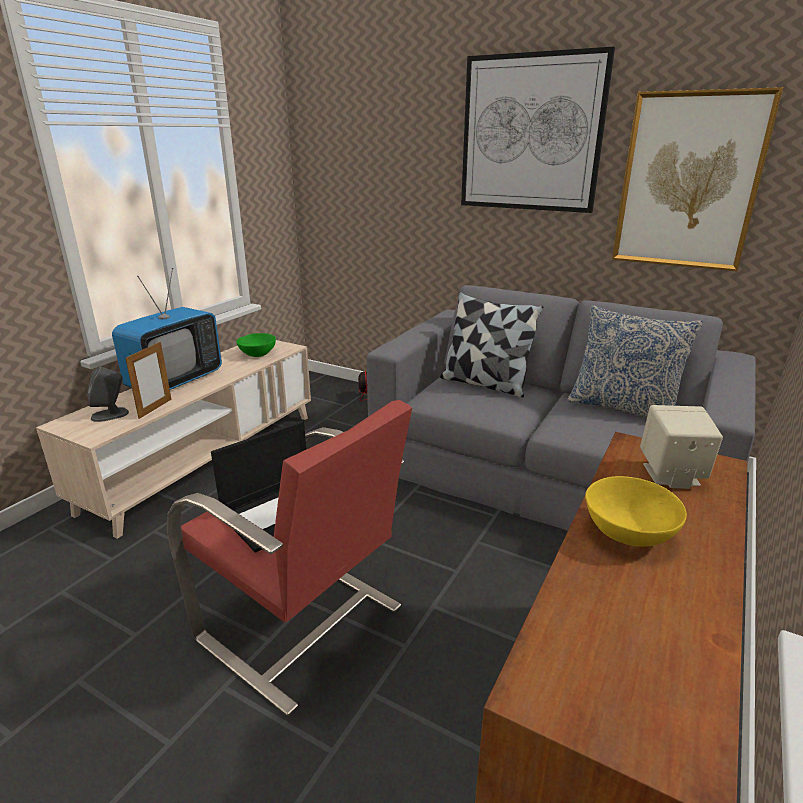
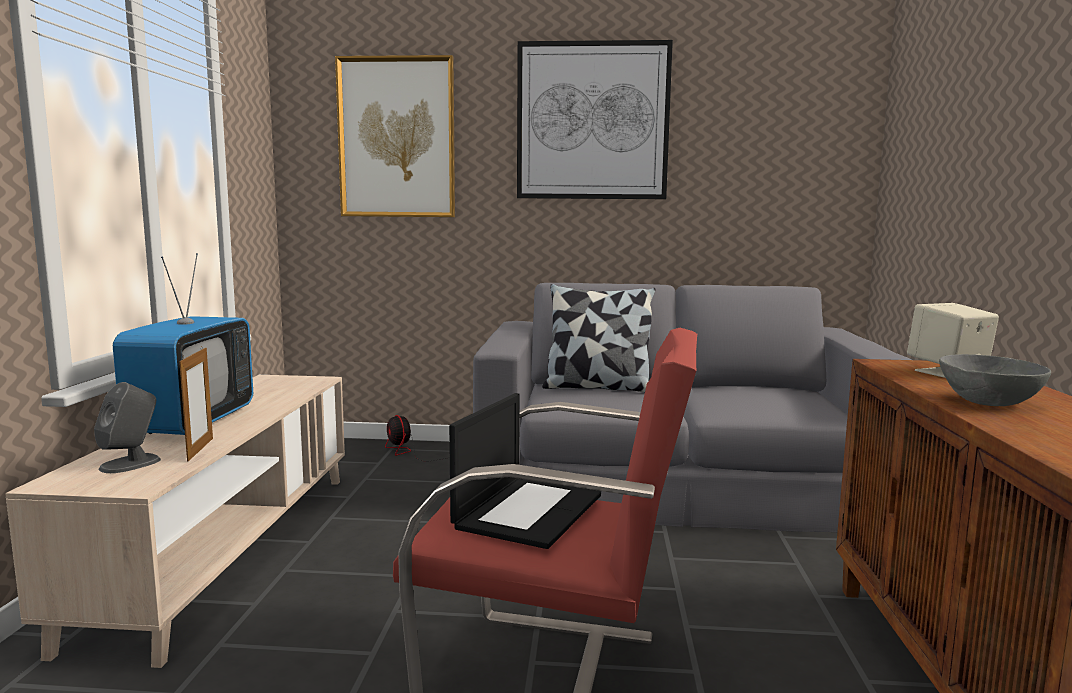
camera: 25 degrees left, 15 degrees down
(257, 354) = (282, 388): green bowl -> none
(623, 407) = (754, 389): pillow -> none
(628, 533) = (989, 402): yellow bowl -> grey bowl
(688, 182) = (756, 165): picture -> picture (397, 138)

